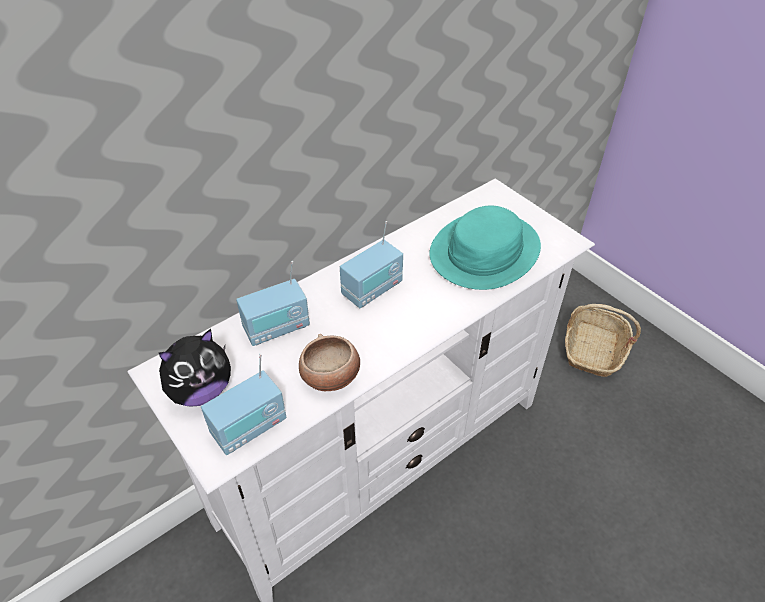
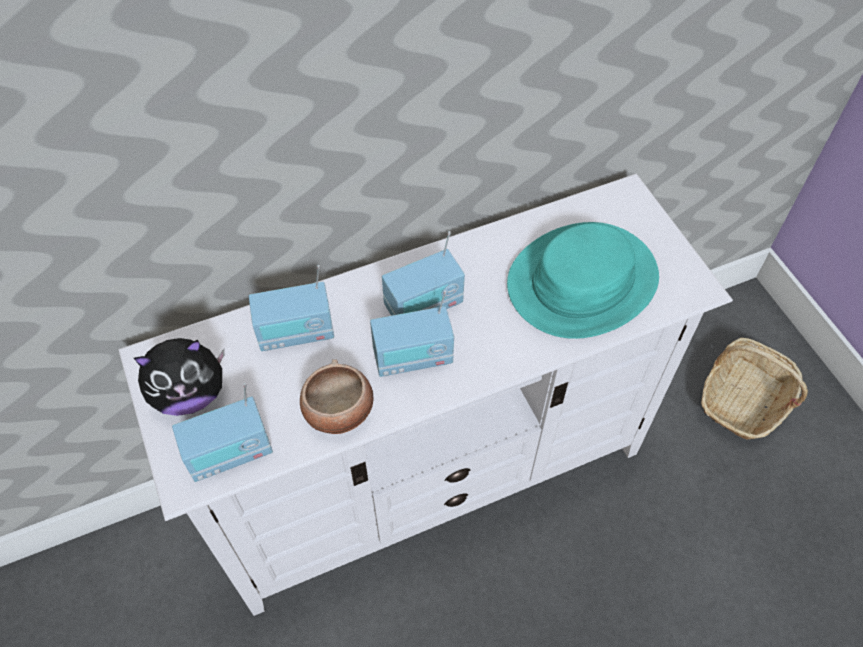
camera: 15 degrees right, 10 degrees up
(377, 327) = (413, 358): none -> radio

